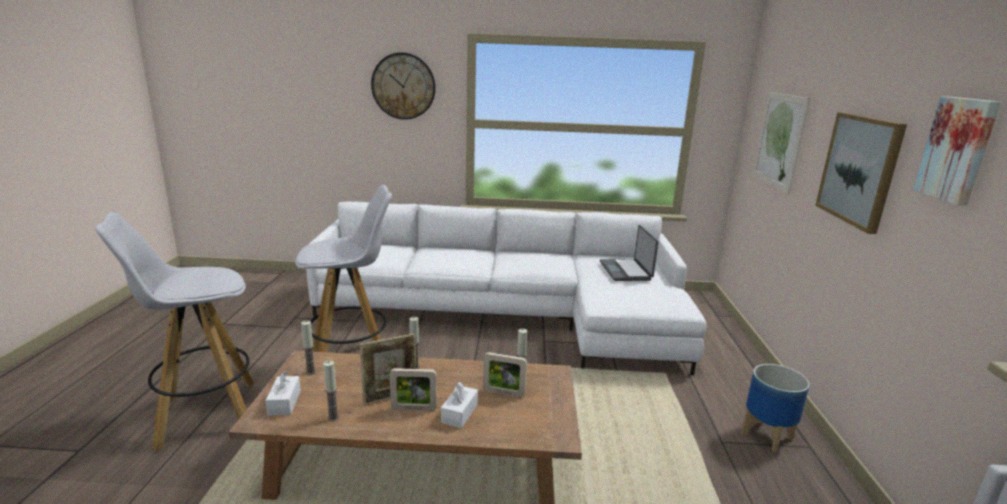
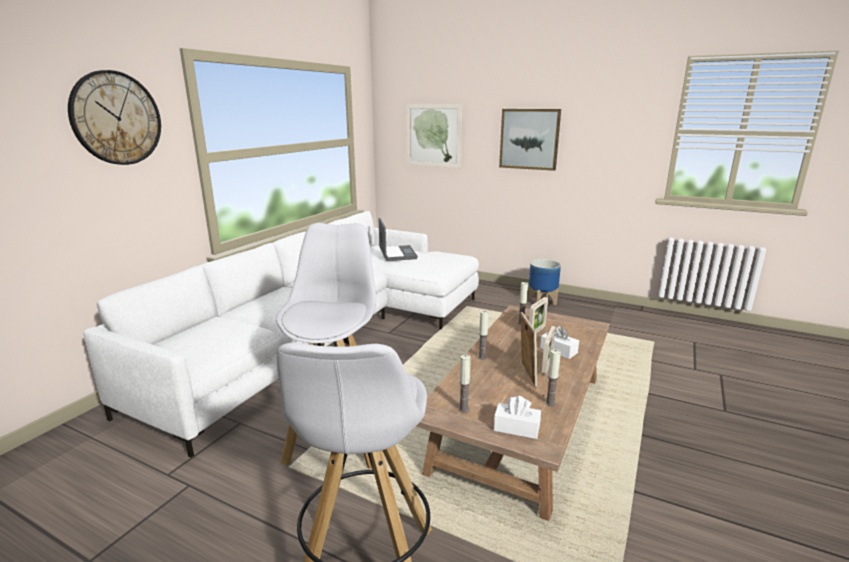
camera: 65 degrees left, 0 degrees up
(626, 271) = (396, 254): laptop -> laptop turned 120 degrees counterclockwise
(958, 149) = (601, 116): picture -> none

